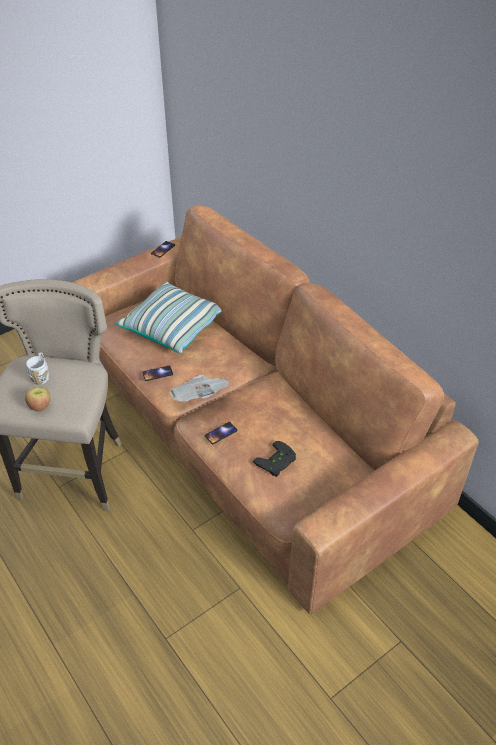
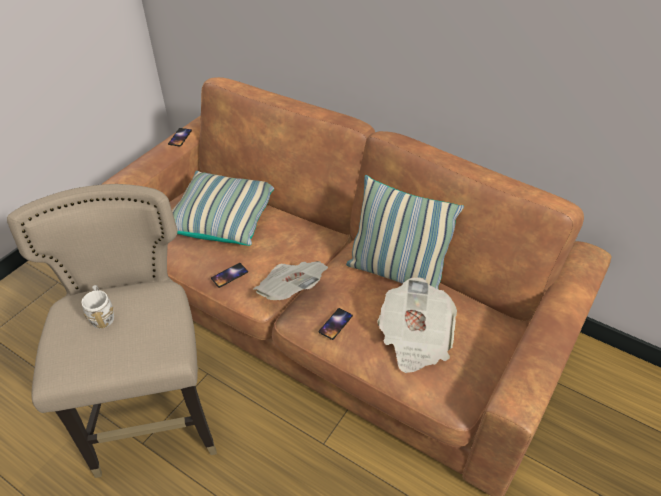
camera: 20 degrees left, 0 degrees up
(40, 406) = (118, 356): apple -> none
(277, 462) = (414, 339): black game controller -> newspaper
(294, 407) = (396, 272): none -> pillow

